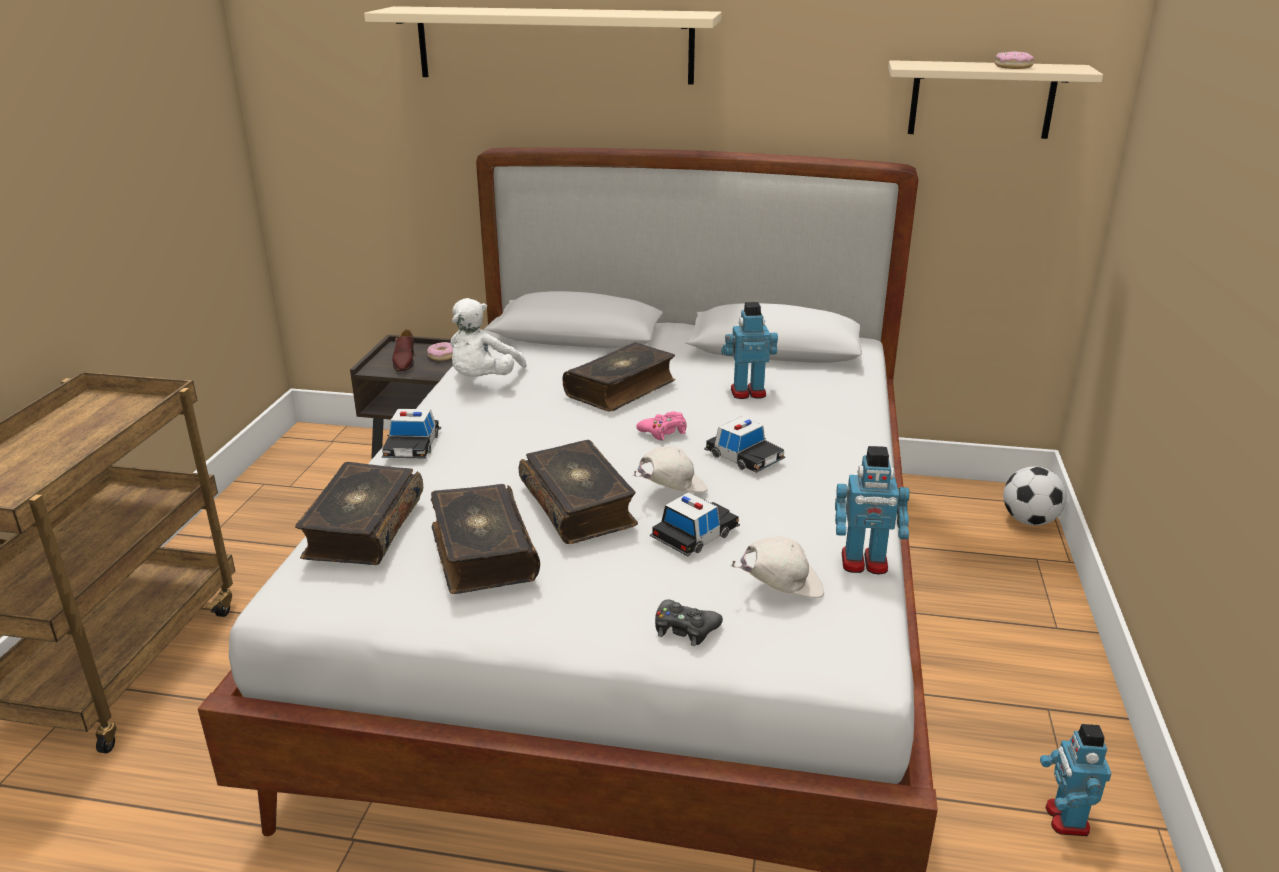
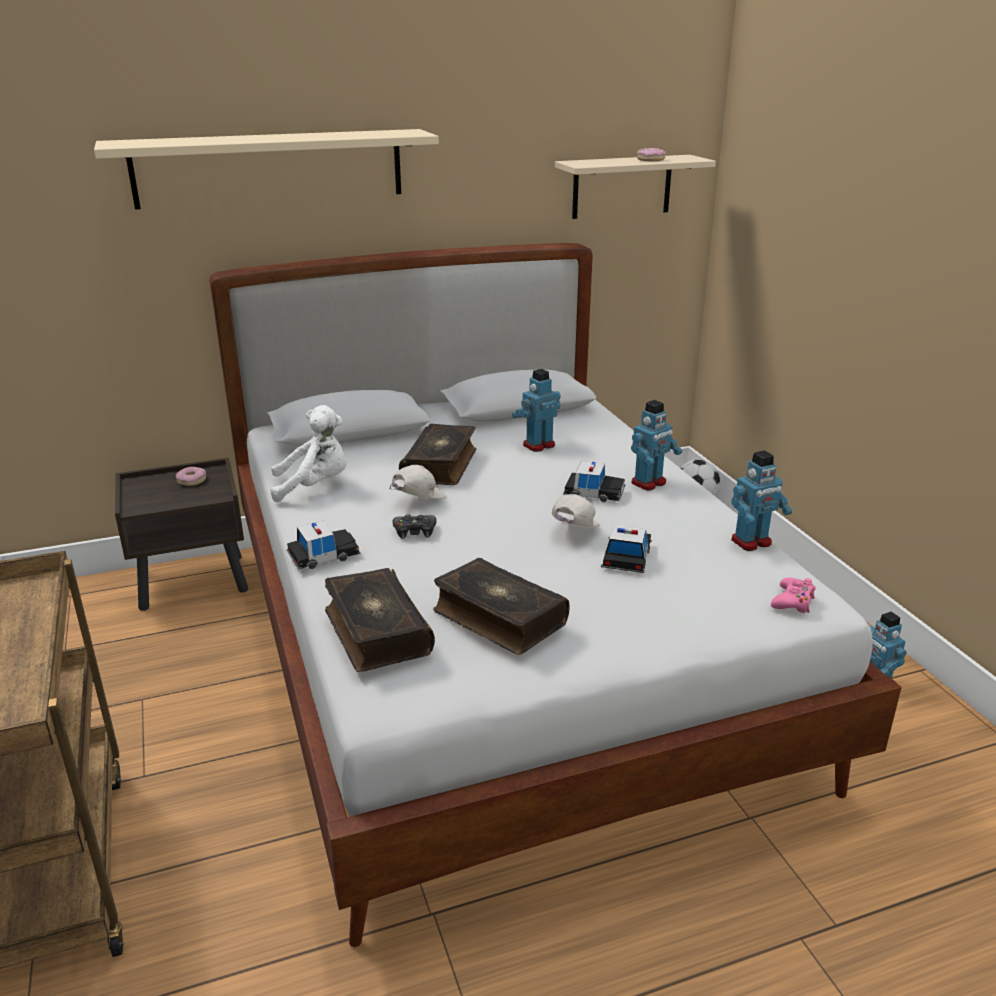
camera: 30 degrees left, 0 degrees up
(404, 361) = (159, 494): brown shoe -> none
(412, 445) = (323, 555): toy car -> toy car turned 90 degrees counterclockwise
(483, 380) = (314, 486): white plush toy -> white plush toy turned 90 degrees counterclockwise
(579, 505) = (524, 560): book -> none
(664, 431) = (515, 489): pink game controller -> pink game controller (793, 602)
(685, 629) = (699, 622): black game controller -> black game controller (415, 531)
(780, 588) = (723, 575): white cap -> white cap (417, 500)
(823, 463) = (649, 483): none -> toy robot

